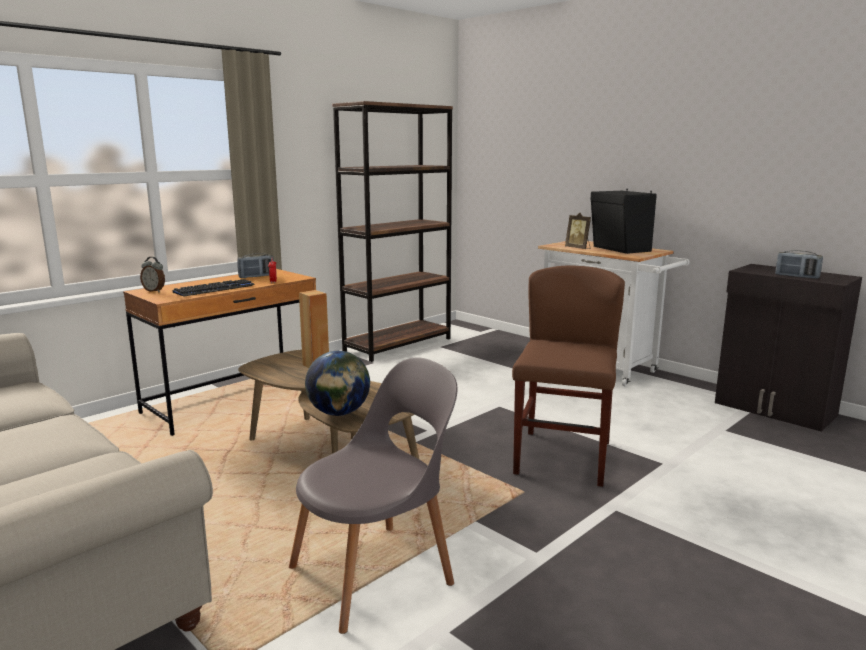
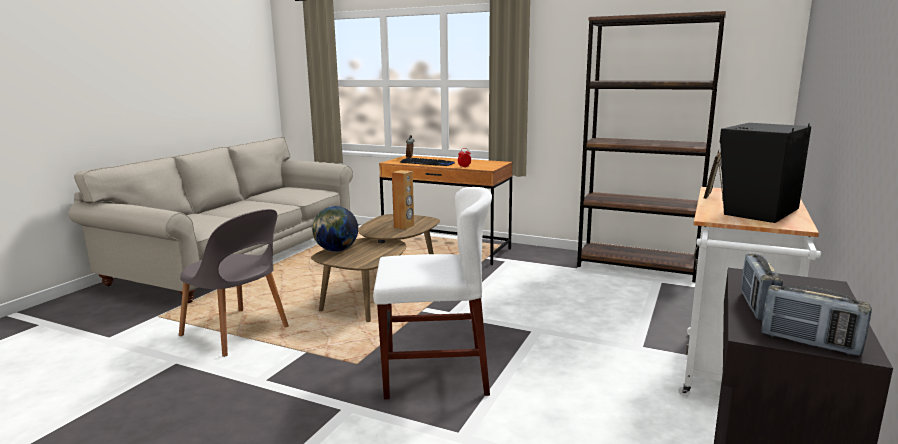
camera: 70 degrees right, 0 degrees up
(256, 276) = (476, 162): radio -> radio (809, 343)
(563, 457) = (435, 374): brown chair -> white chair

